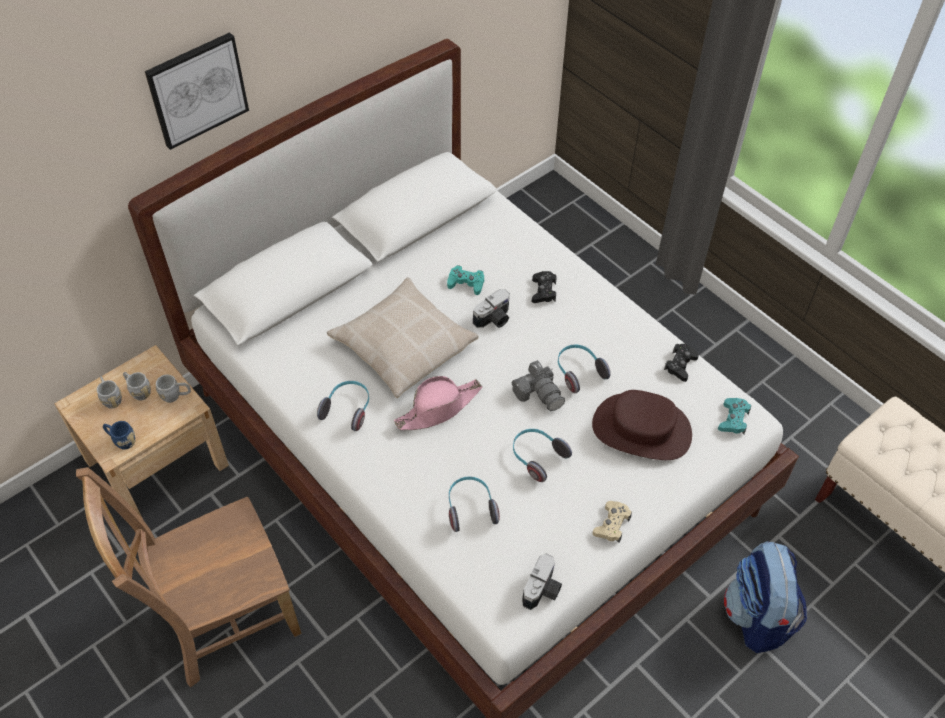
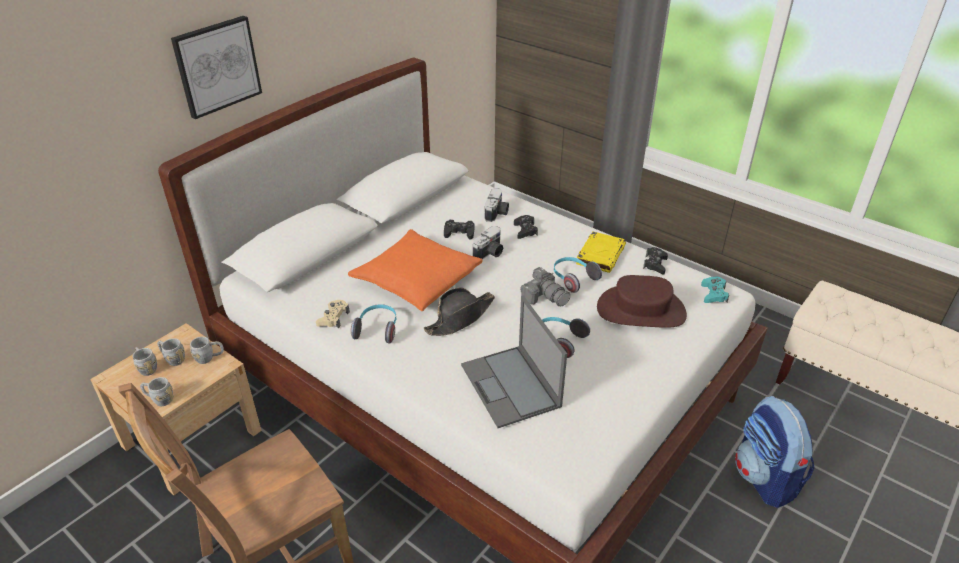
camera: 10 degrees left, 15 degrees down
(121, 440) = (159, 399): blue mug -> grey mug
(403, 345) = (416, 279): beige pillow -> orange pillow
(439, 408) = (460, 318): pink hat -> black hat
(466, 283) = (459, 233): turquoise game controller -> black game controller
(470, 508) = (511, 386): headphones -> laptop
(543, 590) = (599, 443): camera -> camera (497, 213)
(612, 524) = (642, 382): beige game controller -> beige game controller (333, 318)
(621, 341) = (600, 255): none -> yellow book

